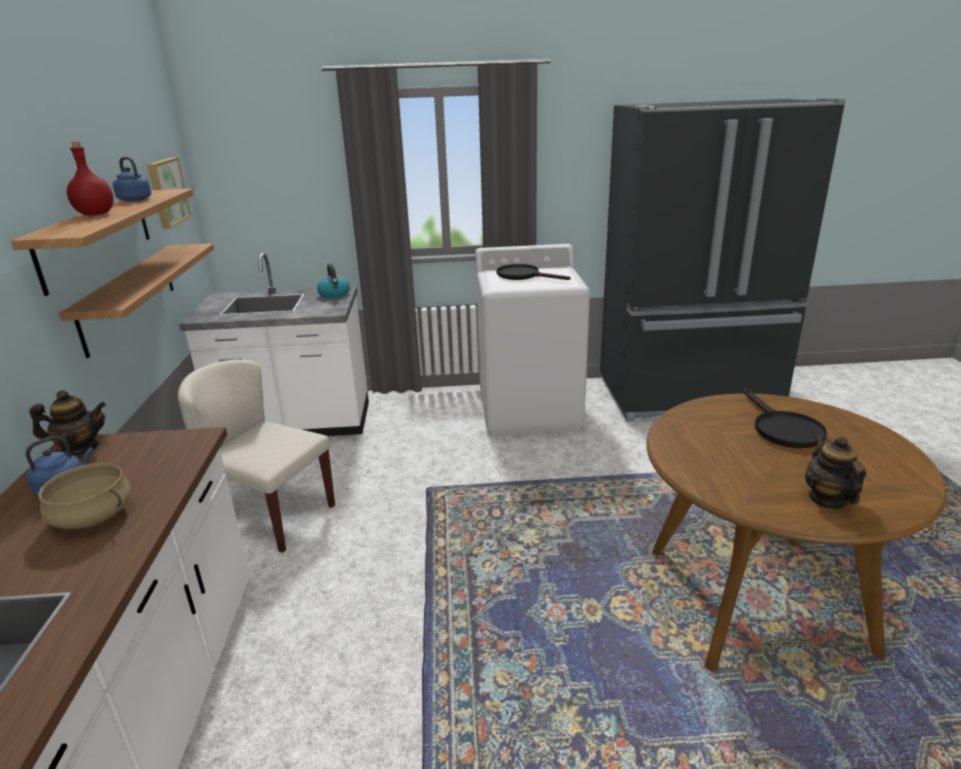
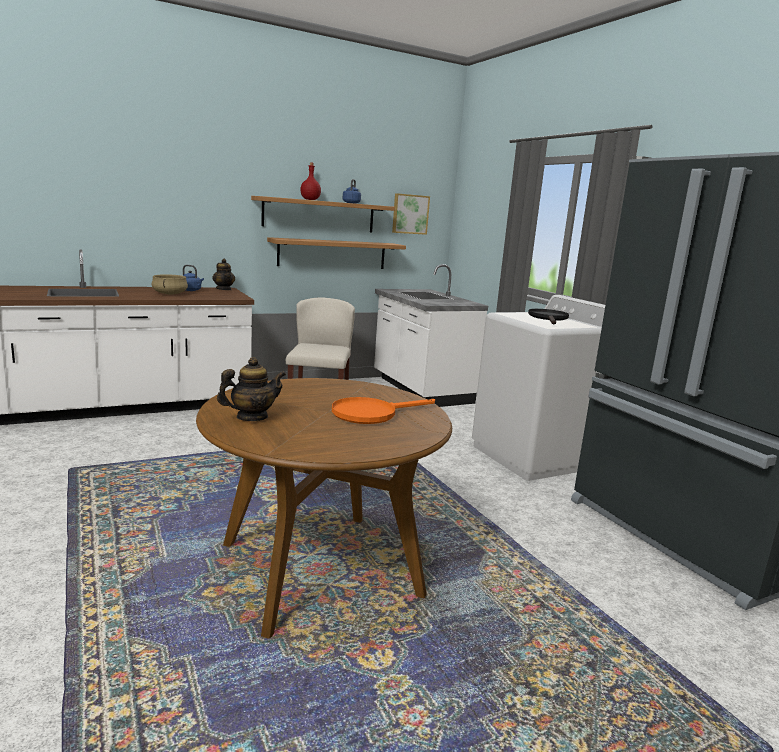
camera: 65 degrees right, 10 degrees down
(334, 294) = (462, 303): kettle -> none
(782, 428) = (371, 413): black frying pan -> orange frying pan

